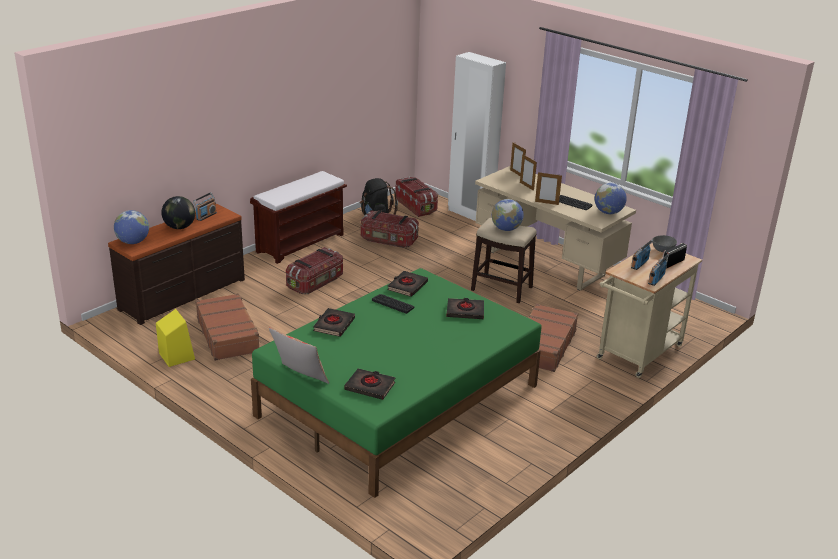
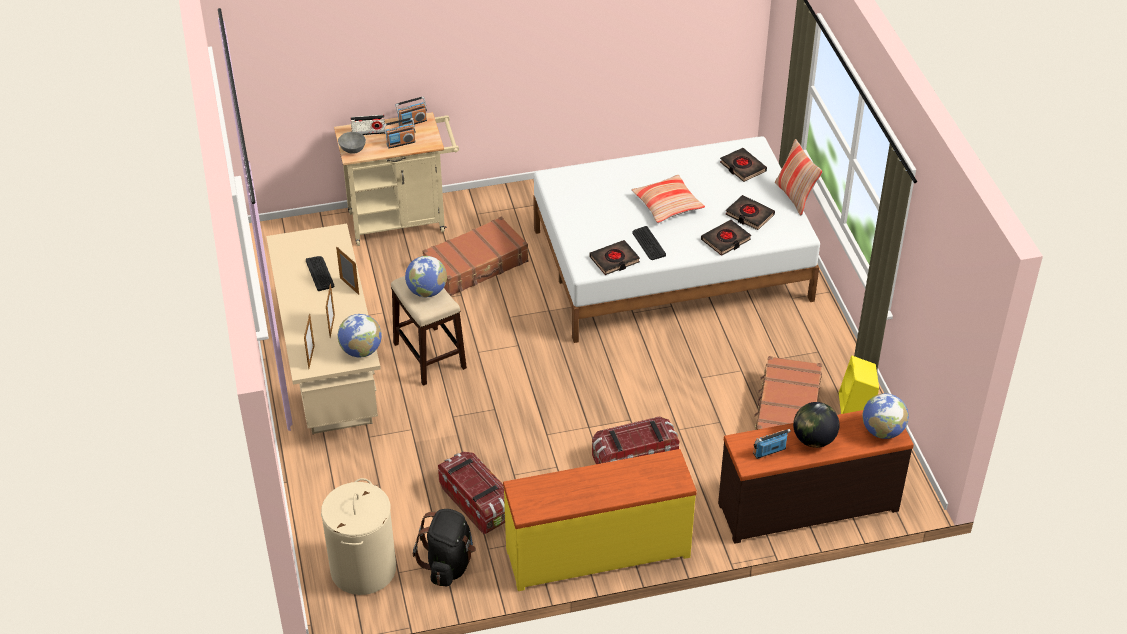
camera: 145 degrees left, 15 degrees up
(301, 243) = (597, 551): brown bench -> yellow dresser
(398, 400) = (671, 264): green bed -> white bed
(406, 334) = (667, 205): none -> pillow
(416, 206) = (363, 569): storage box -> beige laundry basket
(465, 311) = (589, 208): black book -> black book (749, 215)
(470, 214) = (310, 513): white wardrobe -> none
(608, 212) = (304, 243): globe -> globe (361, 351)

